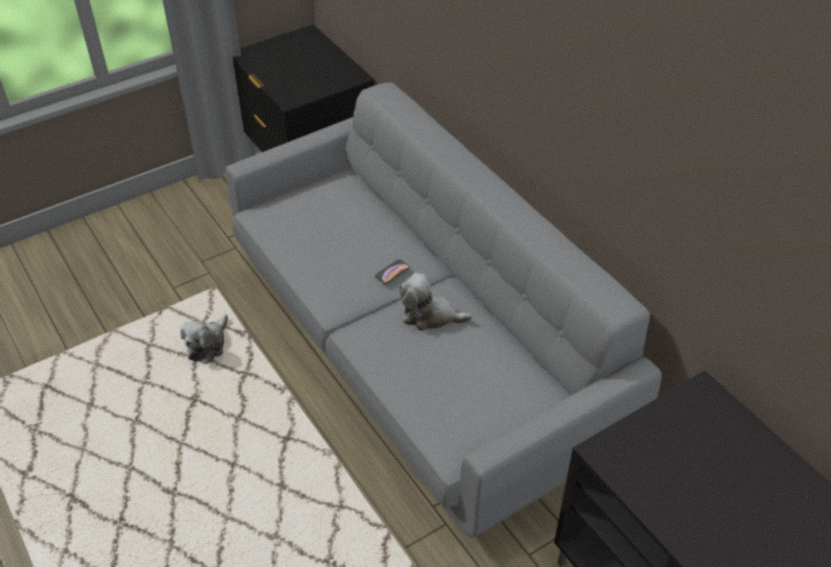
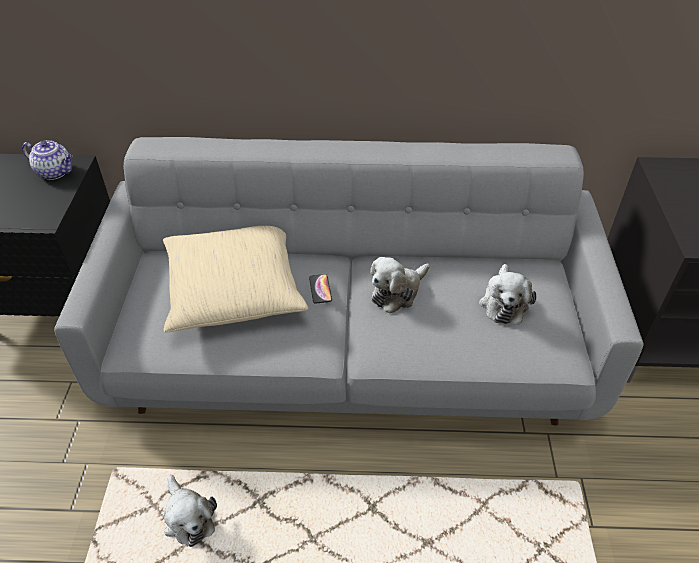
camera: 55 degrees left, 0 degrees up
(339, 75) = (56, 172): none -> teapot
(350, 228) = (234, 288): none -> beige pillow
(478, 384) = (503, 302): none -> plush toy

